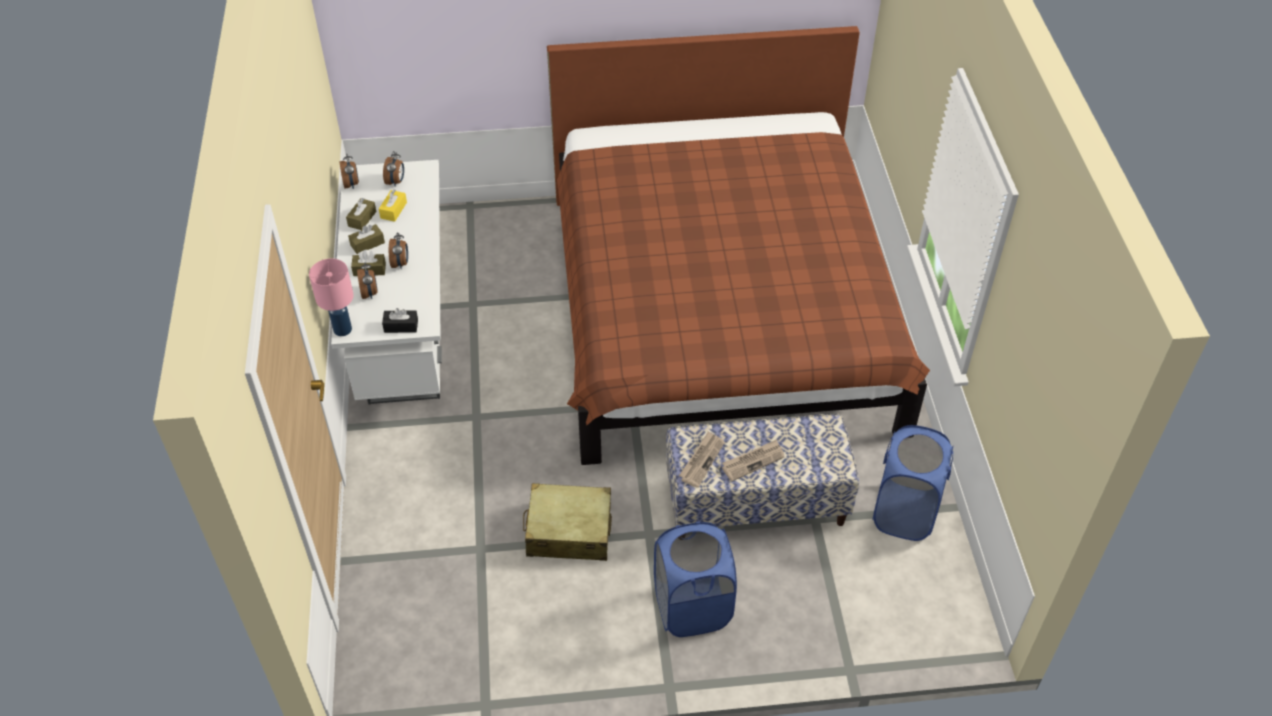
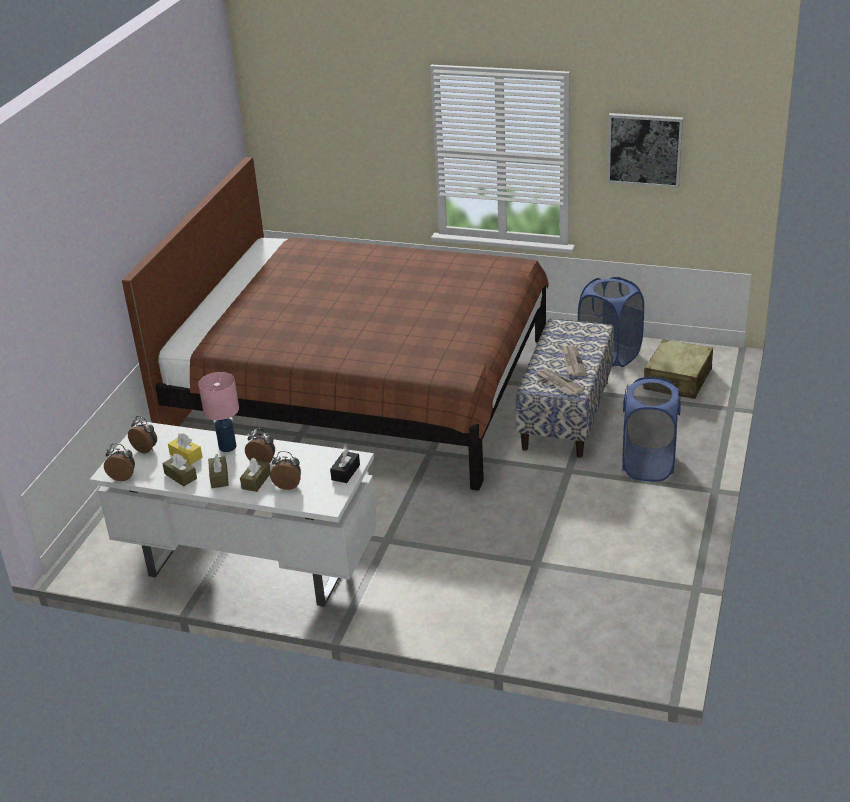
camera: 65 degrees left, 15 degrees down
(342, 329) = (323, 507): pink table lamp -> pink table lamp (227, 447)
(568, 531) = (544, 511): beige suitcase -> beige suitcase (677, 380)
(1024, 352) = (644, 149): none -> picture

